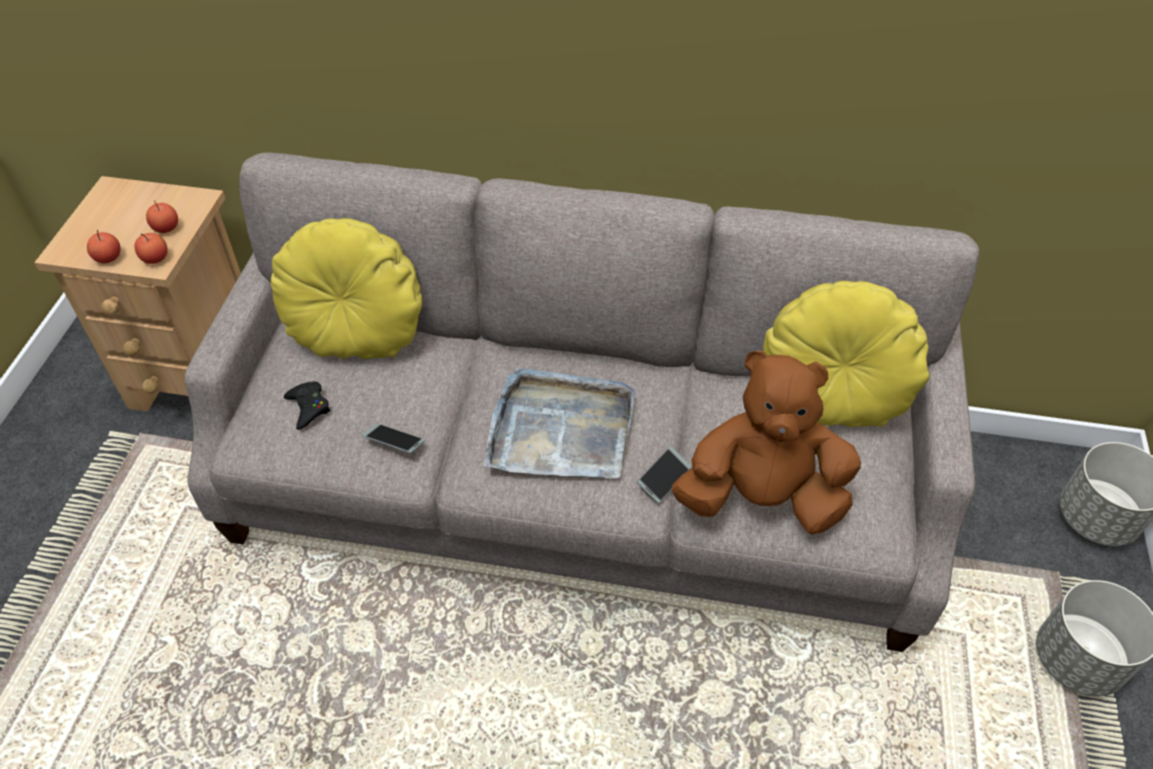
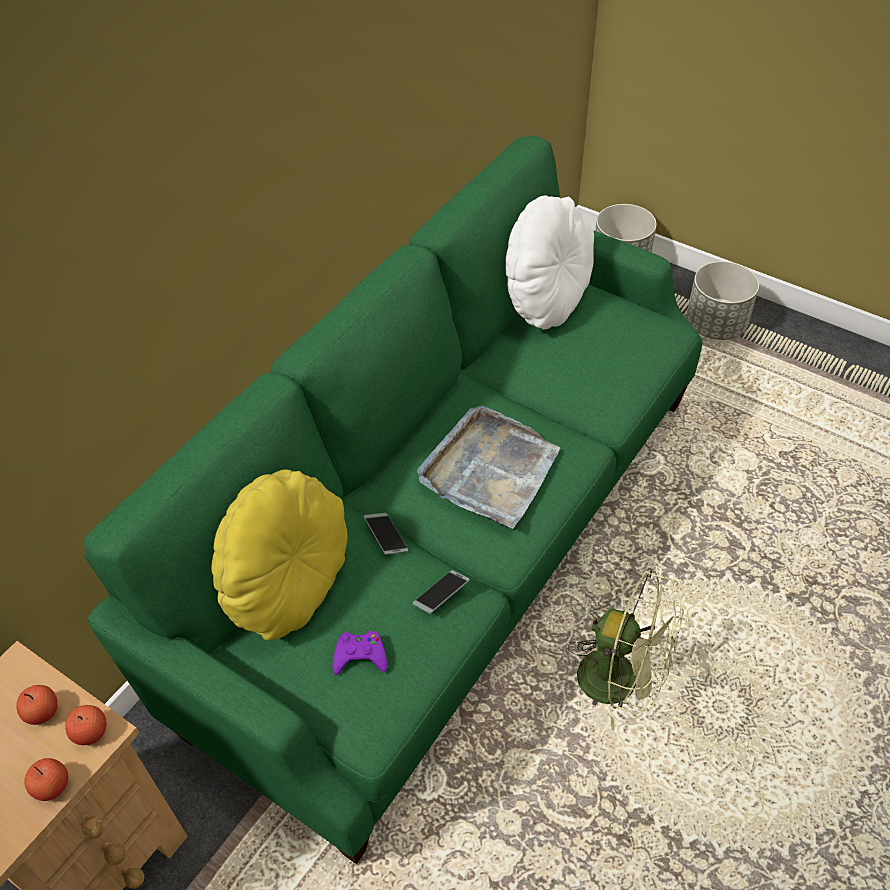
camera: 65 degrees left, 0 degrees up
(308, 407) = (360, 656): black game controller -> purple game controller
(484, 700) = (621, 681): none -> green fan
(577, 490) = (447, 544): grey sofa -> green sofa
(664, 478) = (566, 425): phone -> phone (386, 537)
(761, 498) = (613, 375): brown plush toy -> none
(831, 403) = (547, 305): yellow pillow -> white pillow

